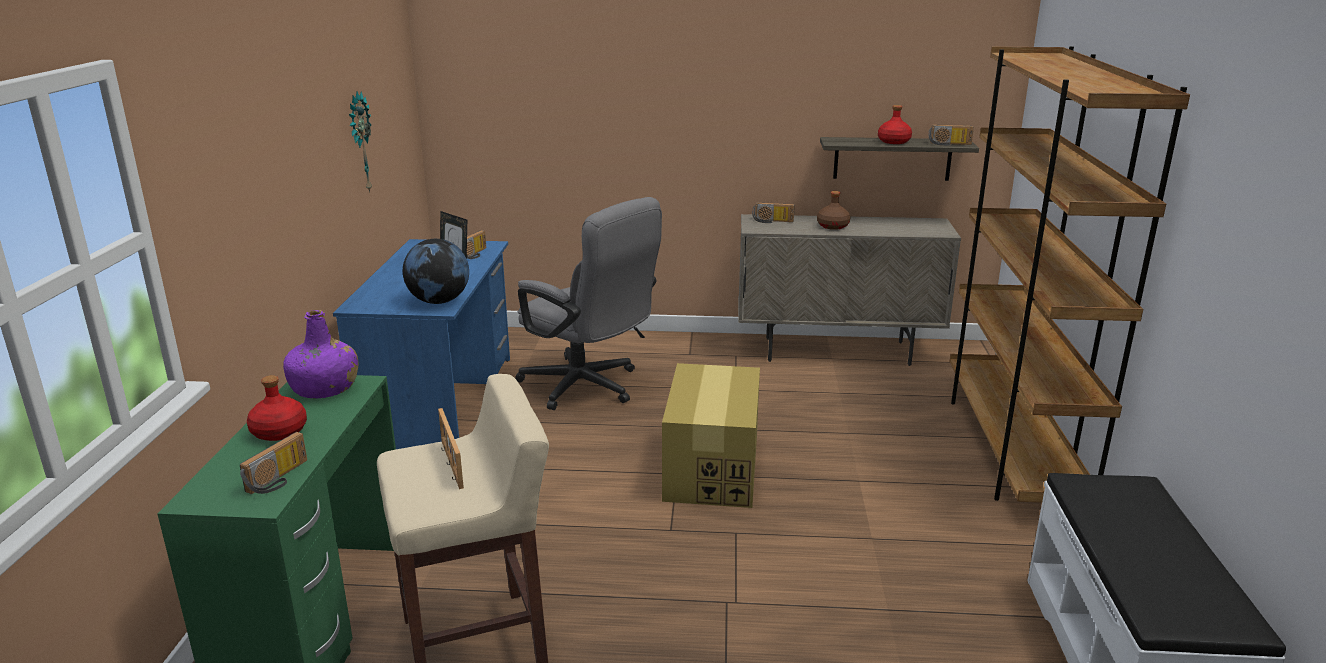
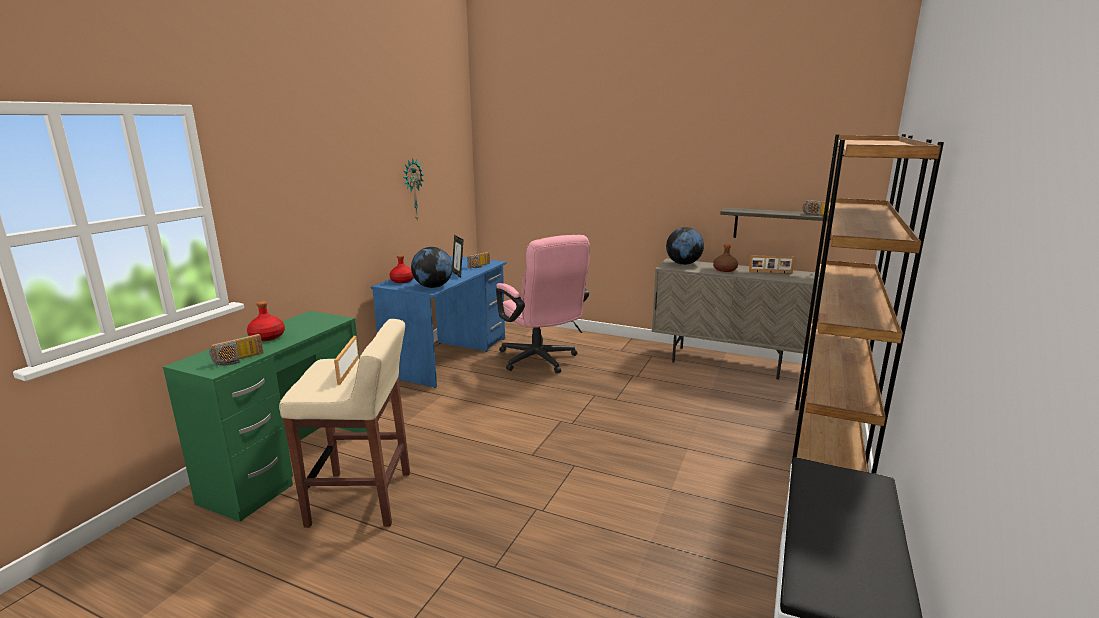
camera: 20 degrees right, 5 degrees down
(325, 388) = (315, 319): purple bottle -> none
(588, 388) = (541, 361): grey office chair -> pink office chair
(712, 469) = (586, 422): cardboard box -> none
(772, 221) = (683, 264): radio -> globe
(891, 224) = (770, 272): none -> picture frame
(893, 142) = (776, 212): red bottle -> red bottle (402, 281)

